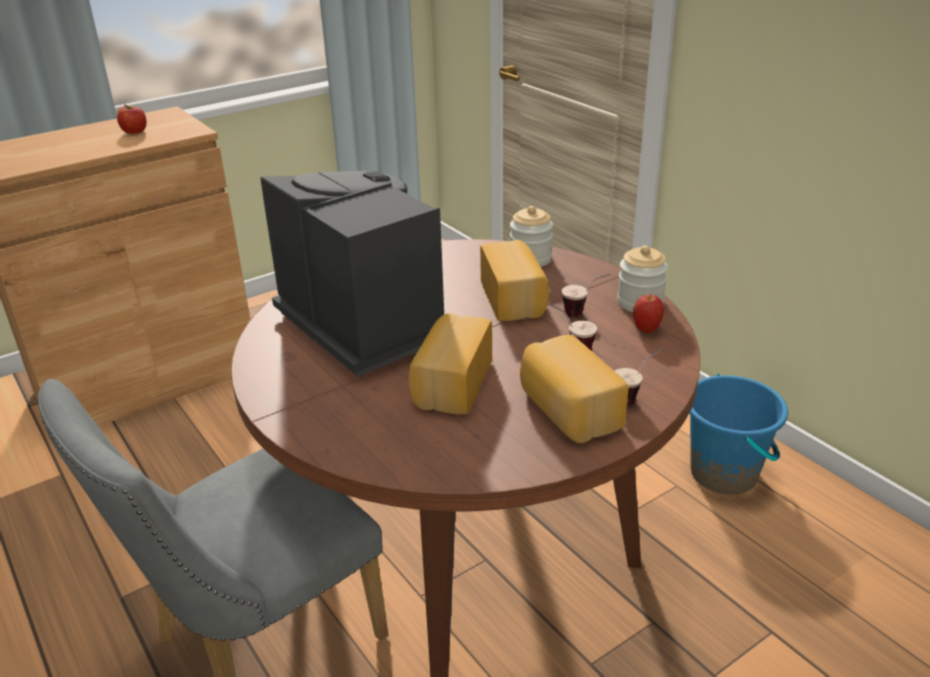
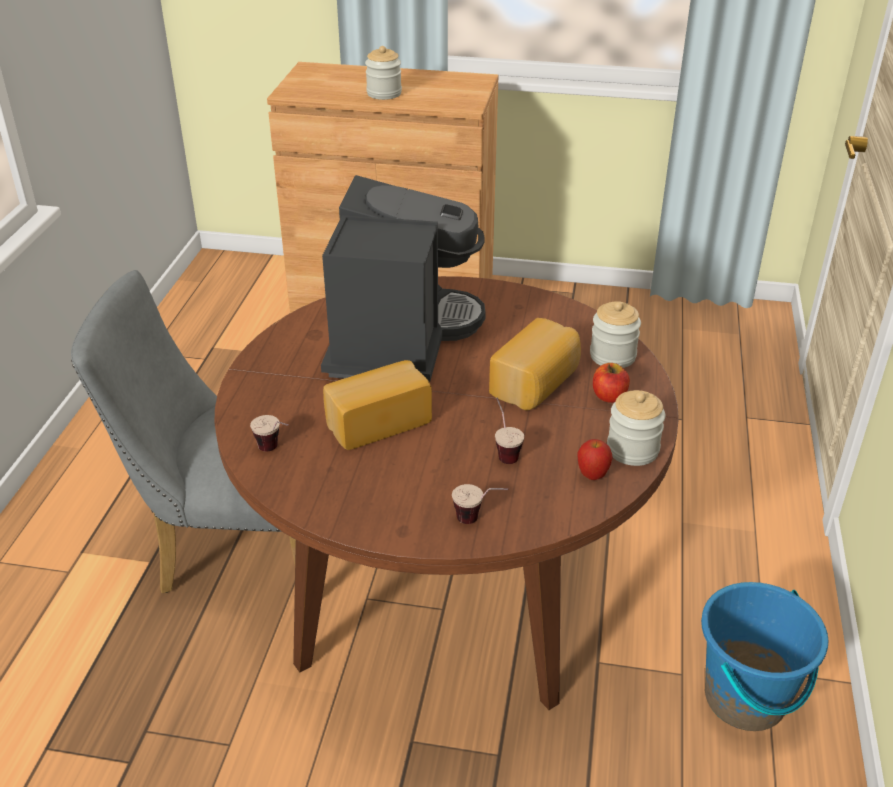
camera: 45 degrees right, 5 degrees up
(96, 146) = (384, 93): none -> jar
(135, 132) = (429, 89): apple -> apple (609, 396)
(567, 410) = (415, 495): bread -> none
(584, 313) = (569, 429): cup -> cup (275, 451)

